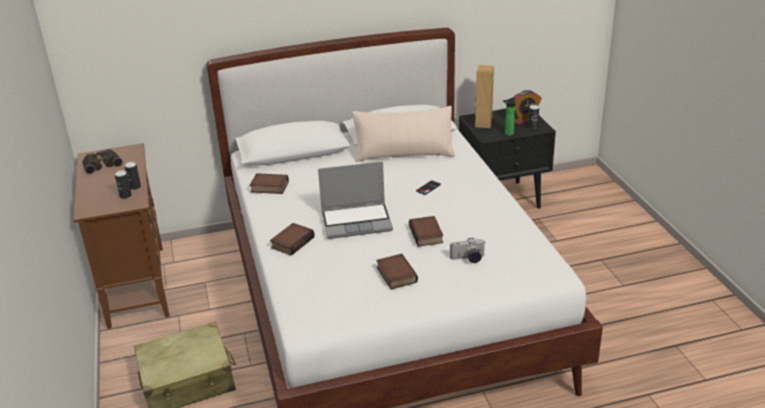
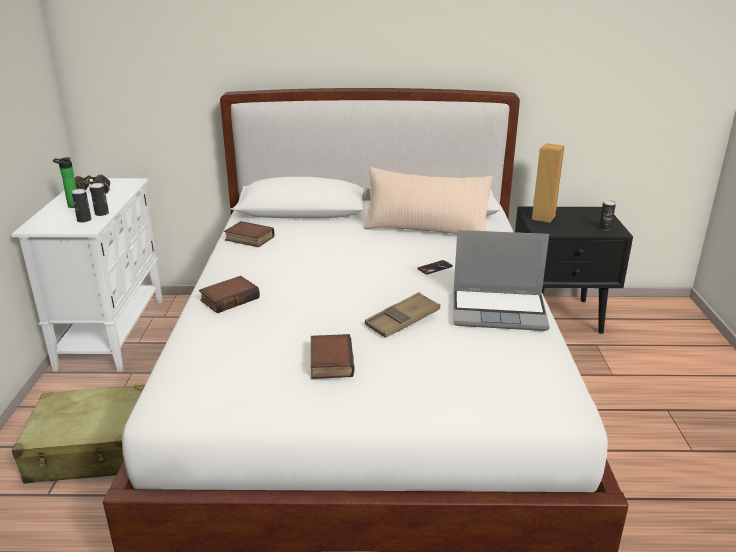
camera: 15 degrees right, 5 degrees down
(136, 285) = (112, 332): brown cabinet -> white cabinet
(357, 221) = (323, 289): laptop -> laptop (499, 311)
(427, 235) = (402, 320): book -> brown tray
(468, 259) = (442, 360): camera -> none
(508, 134) = (569, 231): bottle -> bottle (72, 206)
(524, 120) = (596, 220): alarm clock -> none

